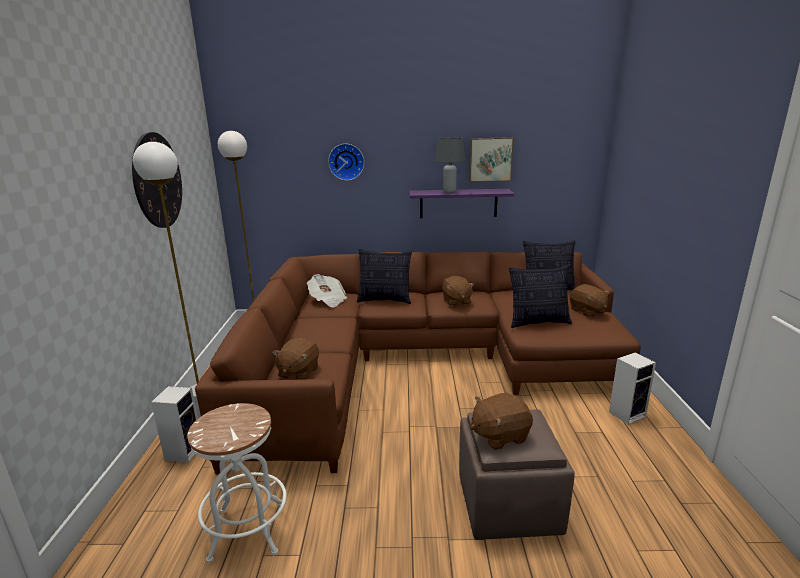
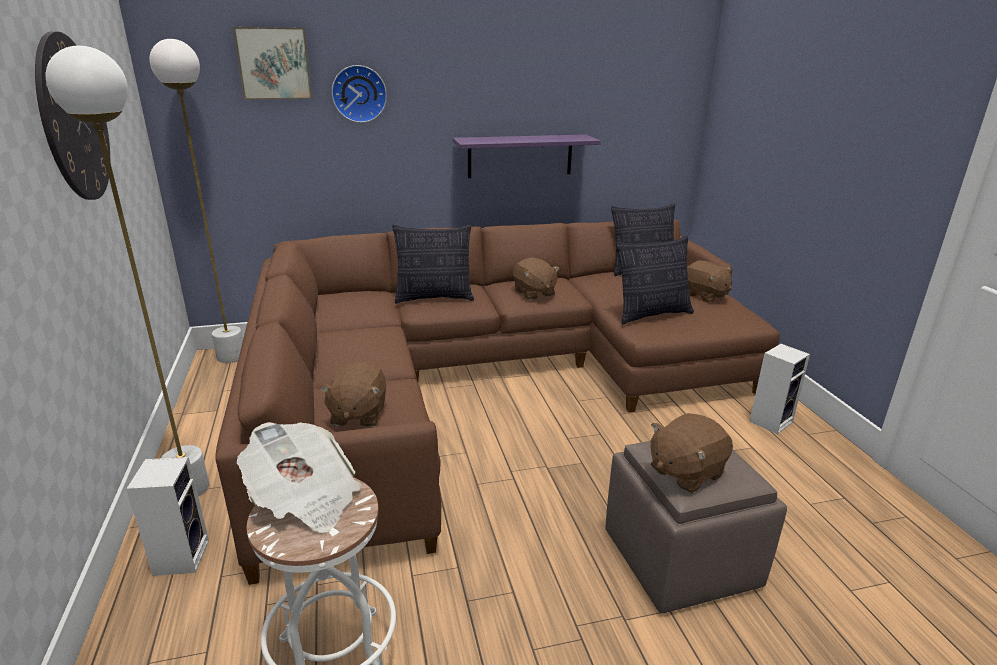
camera: 15 degrees left, 5 degrees up
(327, 300) = (350, 303): newspaper -> newspaper (305, 498)
(449, 192) = (512, 140): grey table lamp -> none
(490, 159) = (563, 93): picture -> picture (274, 63)

